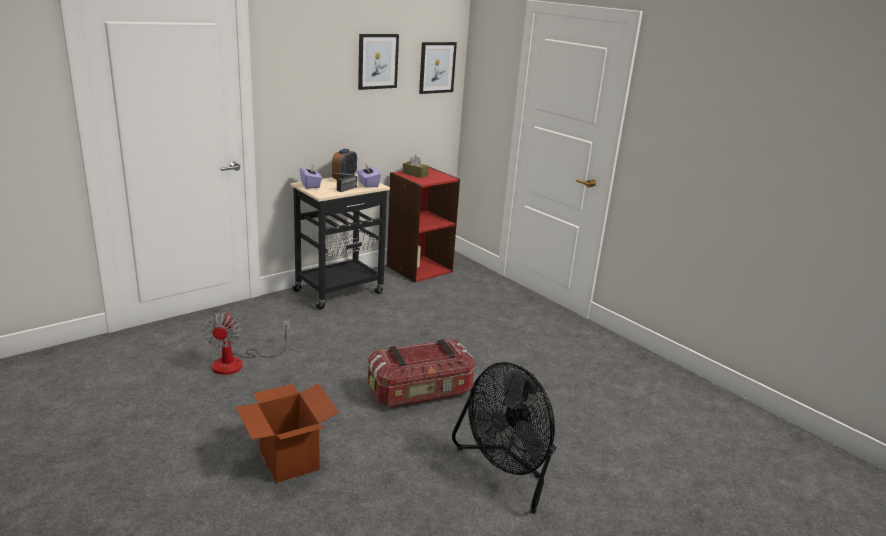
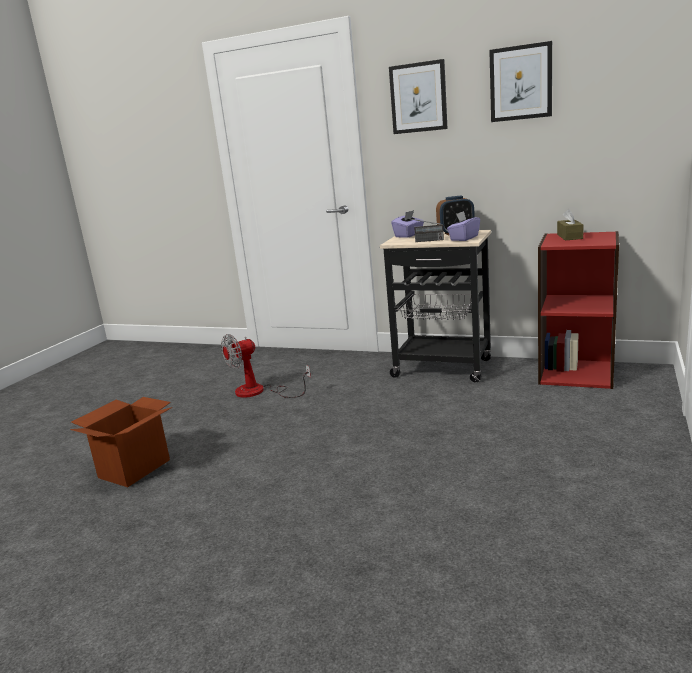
camera: 65 degrees right, 5 degrees down
(421, 393) = (304, 481): storage box -> none
(437, 67) = (631, 81): picture -> picture (418, 97)
(507, 468) = (200, 596): black fan -> none

